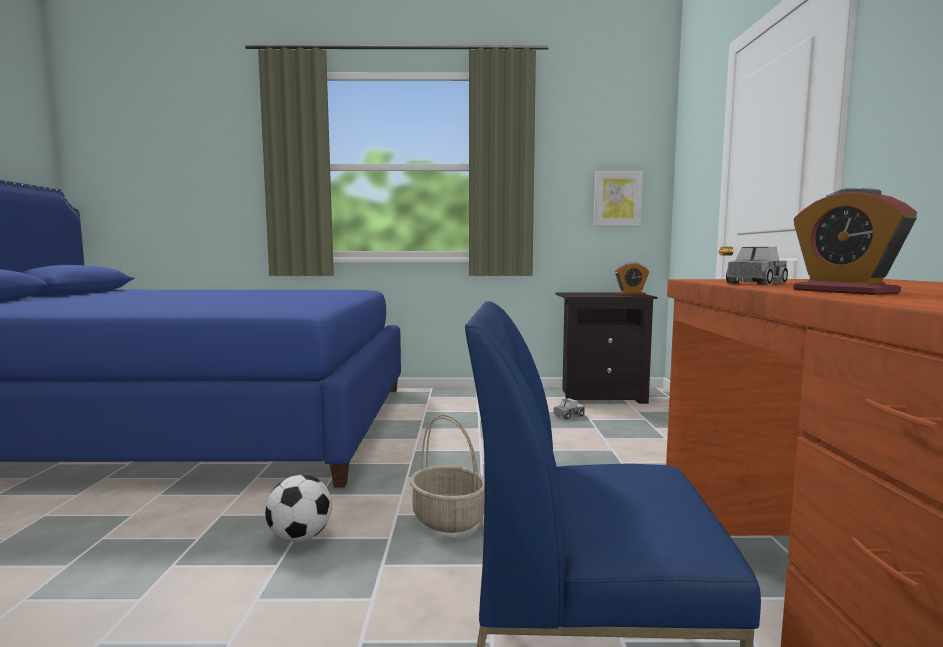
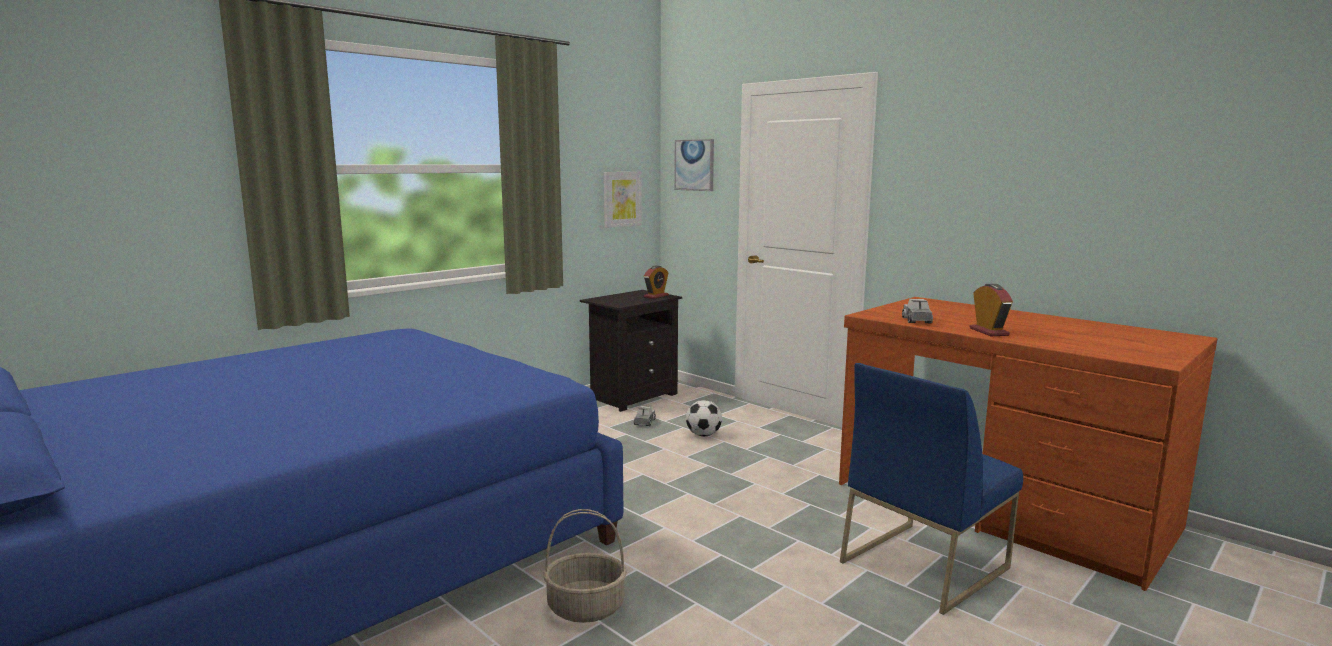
camera: 45 degrees left, 5 degrees up
(300, 537) = (669, 583): football -> football (703, 435)
(449, 519) = (728, 527): basket -> basket (586, 607)
(693, 155) = (694, 165): none -> picture
(843, 291) = (988, 332): alarm clock -> alarm clock turned 120 degrees counterclockwise

